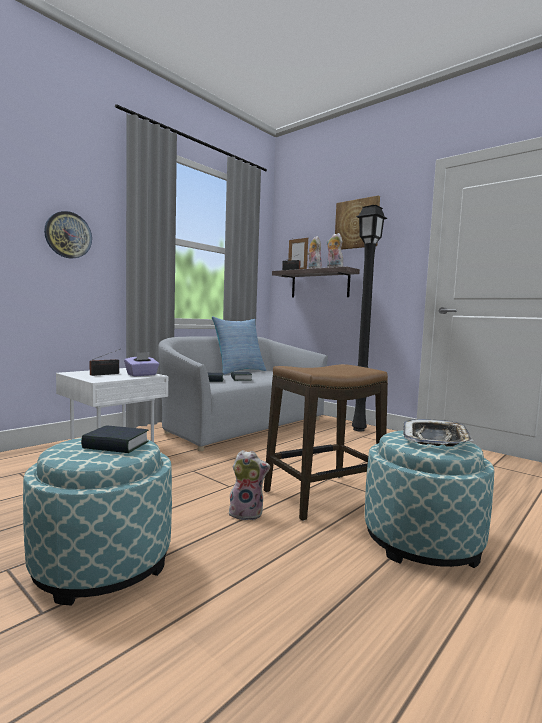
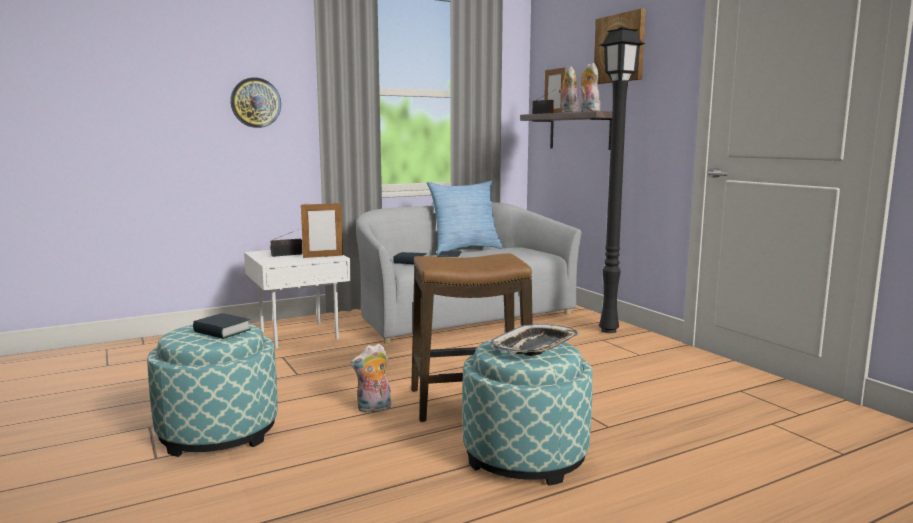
camera: 20 degrees right, 5 degrees up
(142, 375) = (323, 256): purple tissue box -> picture frame
(247, 513) = (373, 409): plush toy -> plush toy turned 135 degrees clockwise

